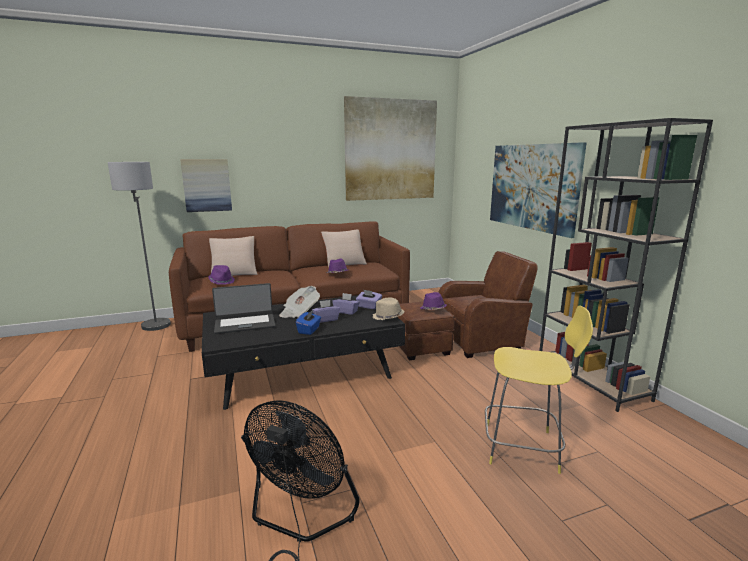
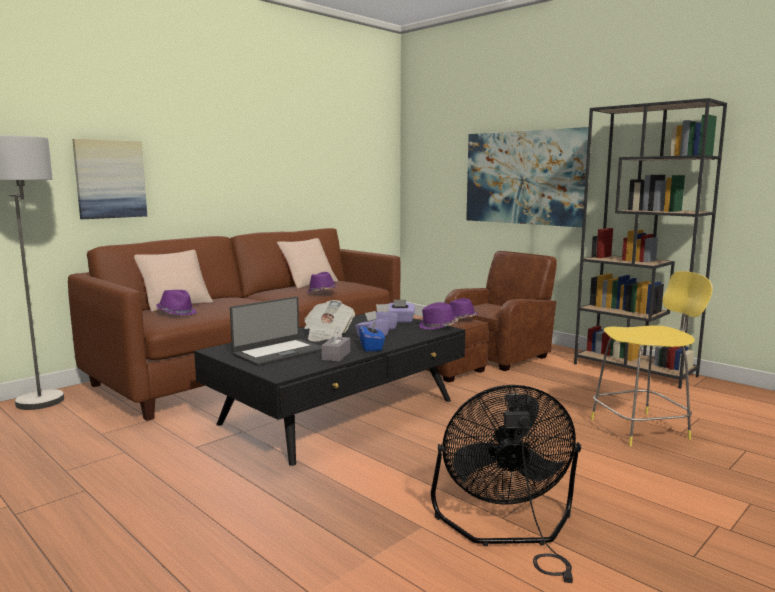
camera: 25 degrees left, 5 degrees down
(274, 334) = (336, 356): none -> grey tissue box
(388, 317) = (438, 326): beige hat -> purple hat
(390, 150) = (336, 138): picture -> none

